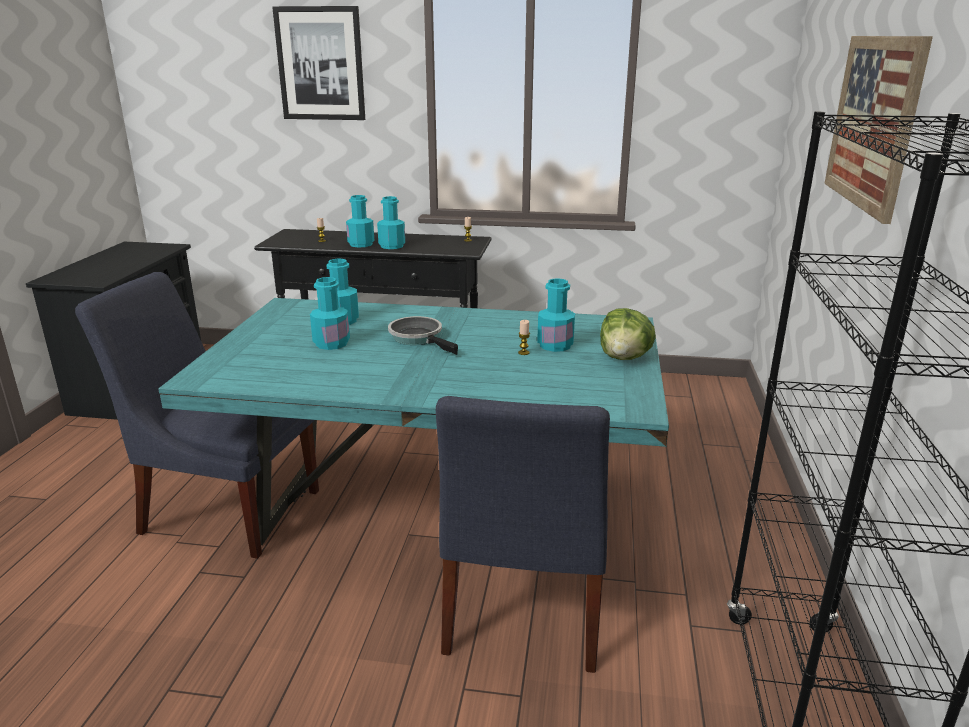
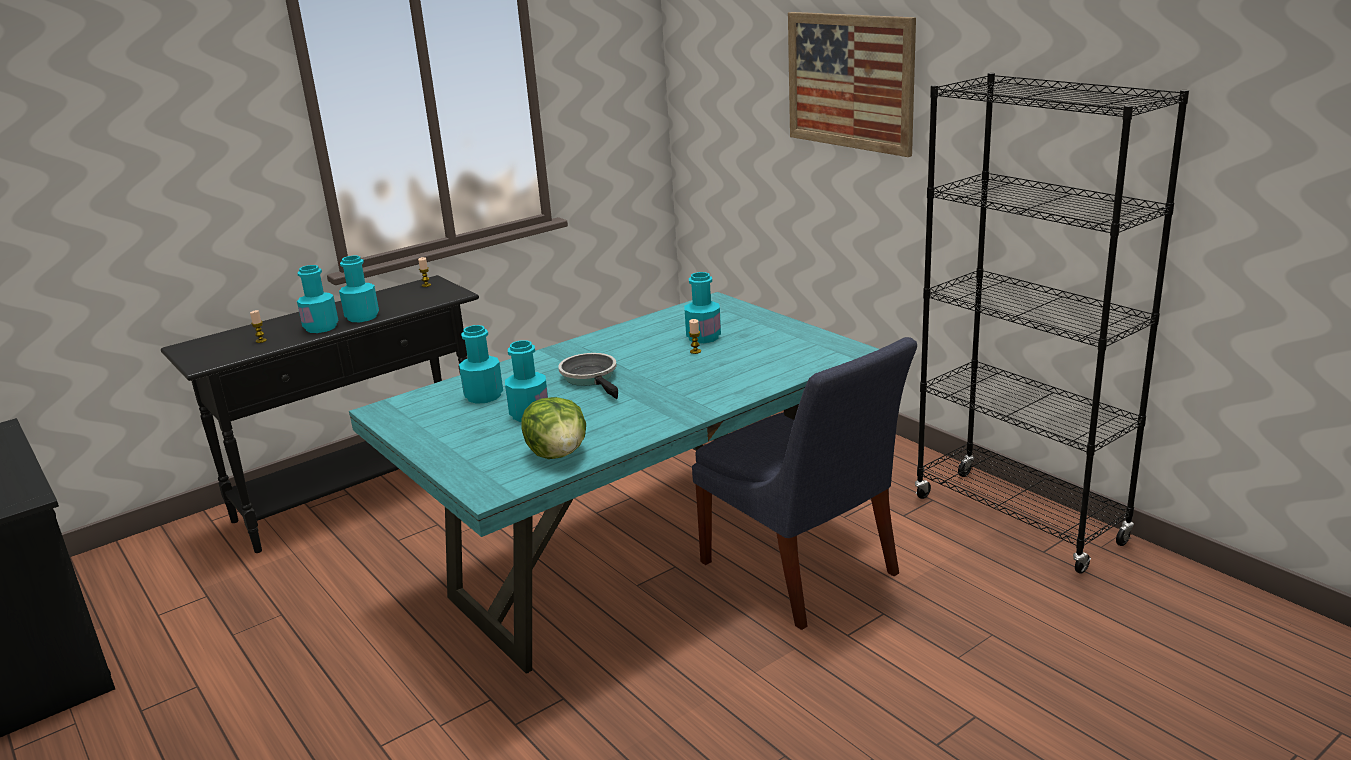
camera: 45 degrees left, 0 degrees up
(225, 508) = (431, 675): blue chair -> none
(320, 64) = (156, 110): picture -> none
(419, 338) = (591, 378): frying pan -> frying pan turned 60 degrees clockwise
(624, 358) = (767, 325): lettuce -> lettuce (558, 454)

